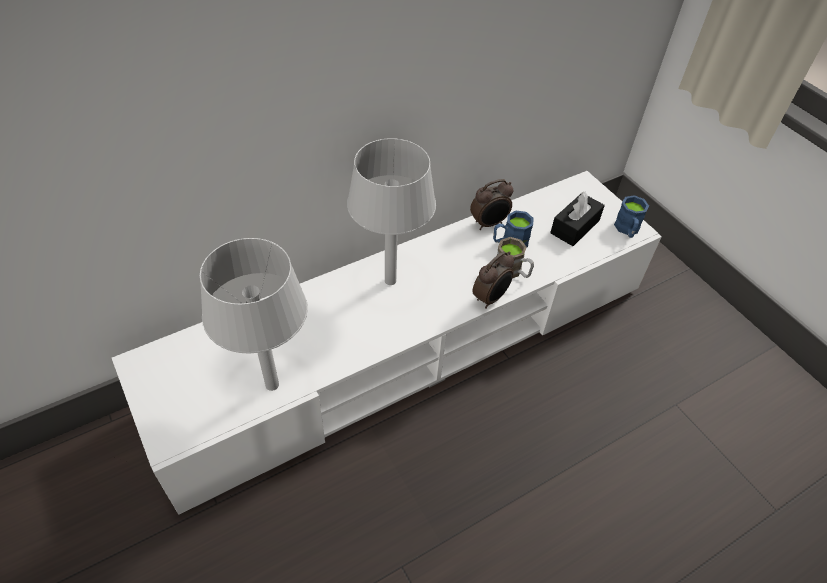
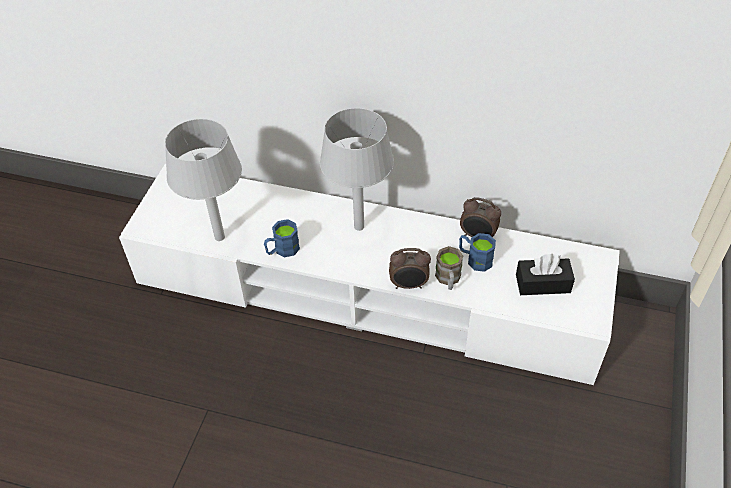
camera: 50 degrees right, 0 degrees up
(627, 230) = (585, 316): blue mug -> blue mug (282, 250)

